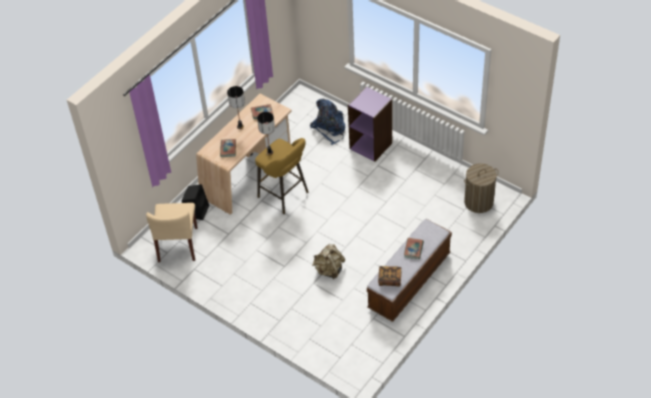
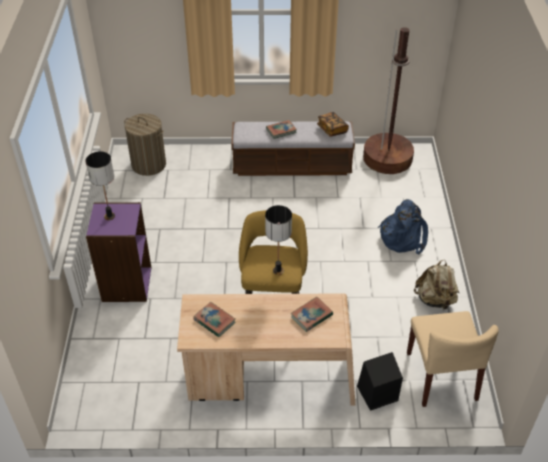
camera: 130 degrees left, 5 degrees down
(178, 244) = (441, 376): beige chair -> beige chair turned 120 degrees clockwise
(240, 126) = (261, 329): table lamp -> table lamp (110, 216)
(329, 270) = (335, 225): beige backpack -> beige backpack (435, 300)
(330, 128) = (123, 340): blue backpack -> blue backpack (403, 237)
(367, 346) = (387, 158): none -> brown floor lamp

